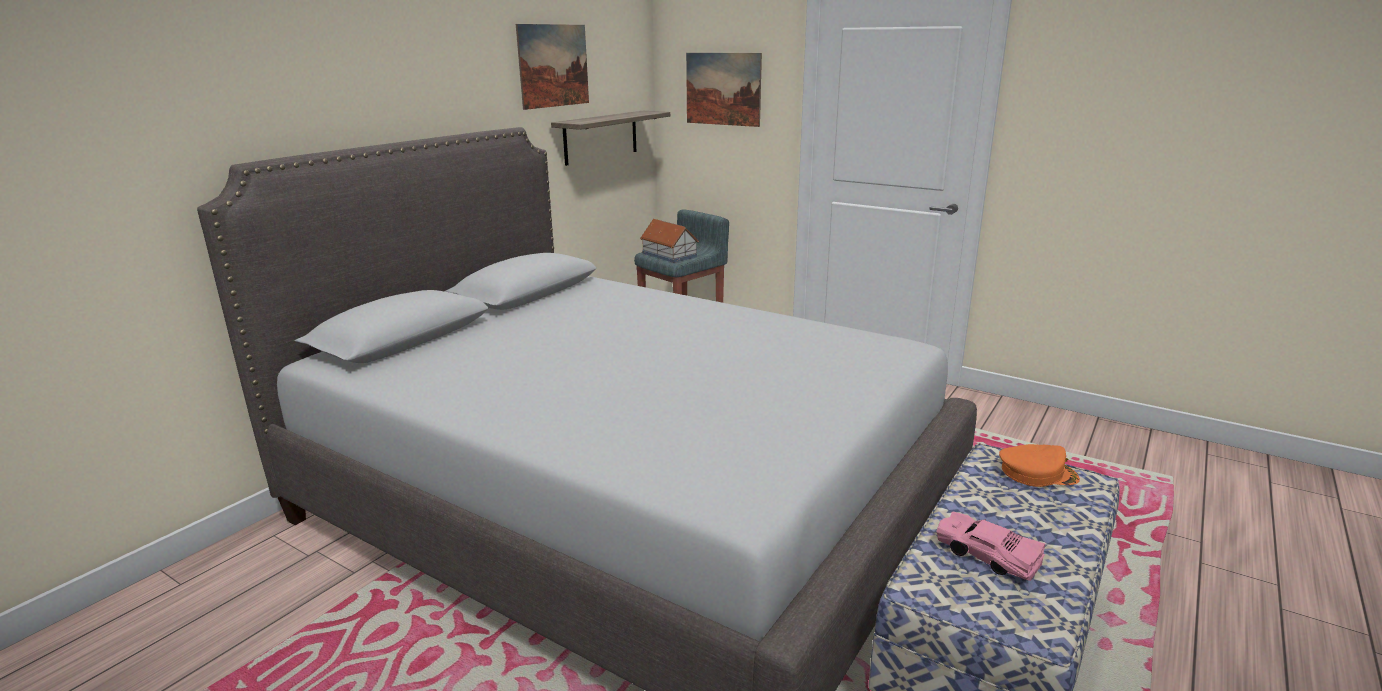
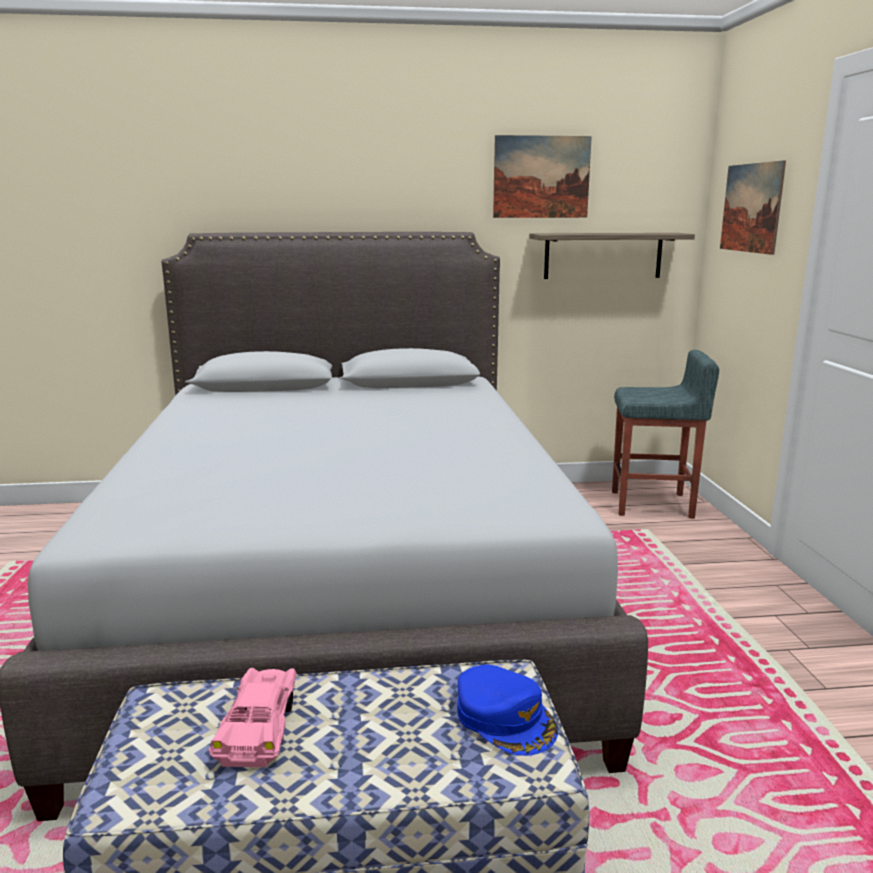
camera: 50 degrees right, 5 degrees down
(669, 254) = (643, 394): toy house -> none
(1037, 473) = (505, 718): orange cap -> blue cap

